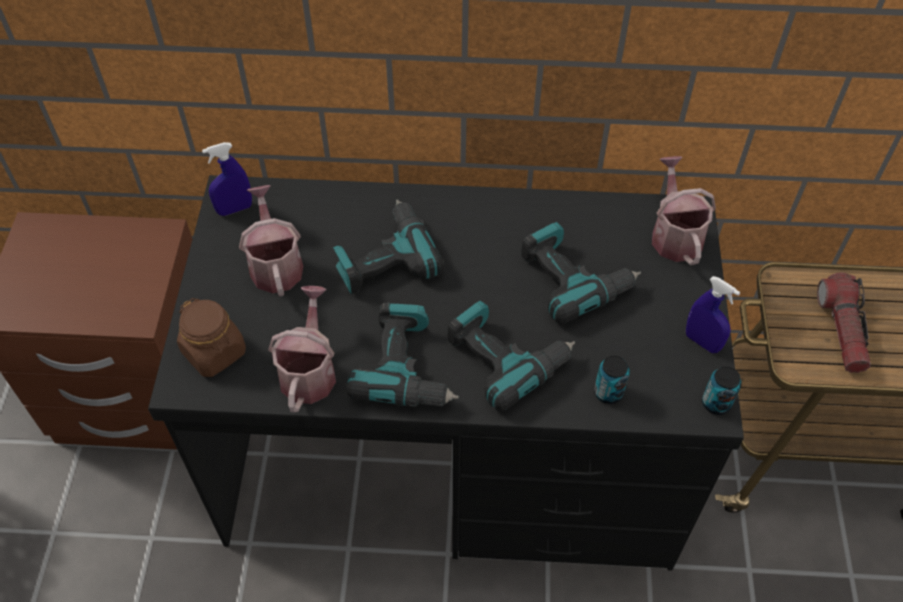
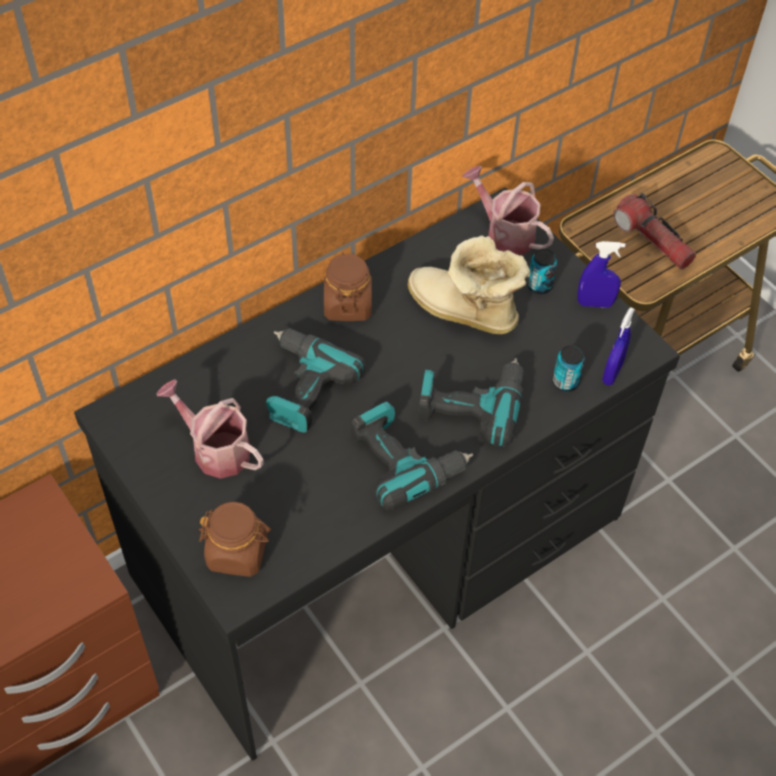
camera: 40 degrees left, 0 degrees up
(234, 209) = (130, 426): blue spray bottle -> blue spray bottle (612, 373)
(309, 370) = (330, 514): watering can -> none
(482, 215) = (347, 304): none -> brown jar
(573, 279) = (464, 313): power drill -> boot
(716, 403) = (642, 342): can -> can (539, 286)

